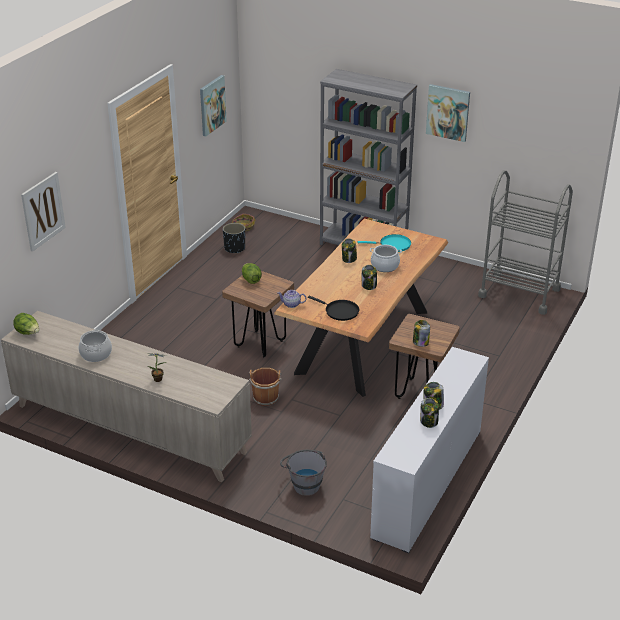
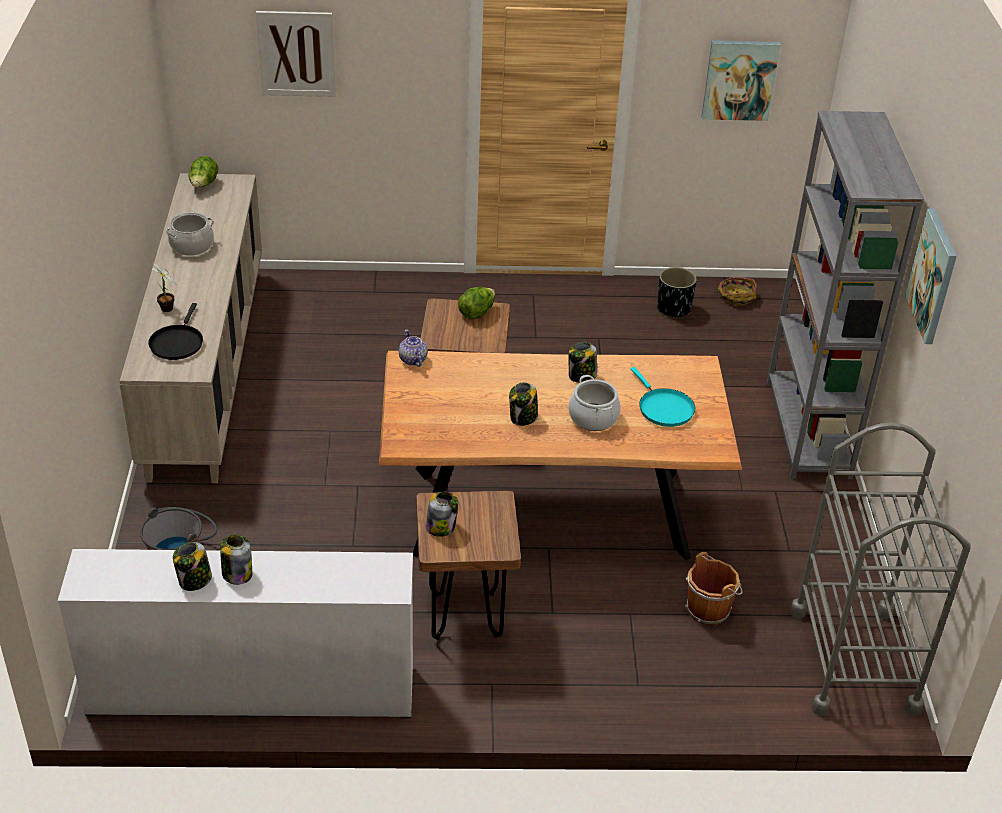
camera: 60 degrees right, 5 degrees up
(265, 397) = (346, 459): brown bucket -> brown bucket (709, 609)
(339, 311) = (428, 409): black frying pan -> black frying pan (177, 343)

